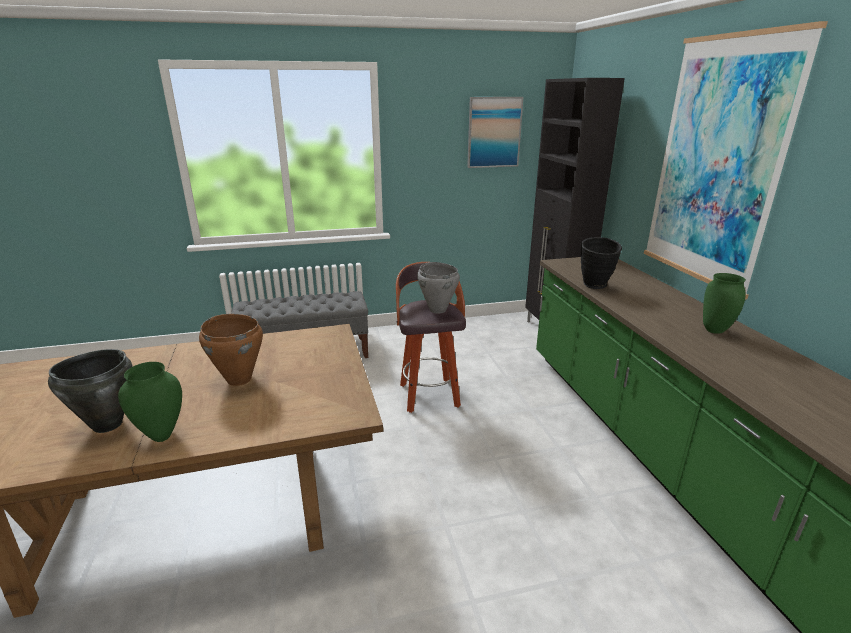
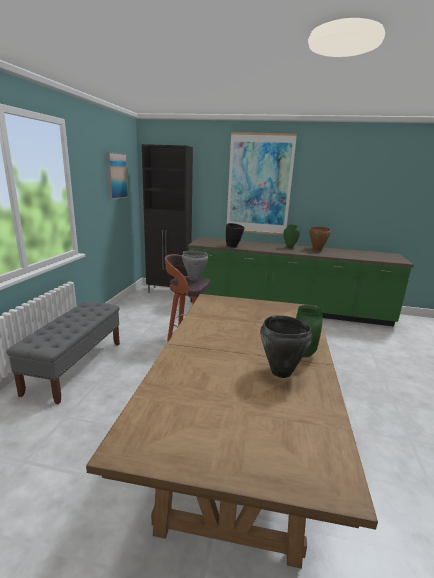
camera: 65 degrees left, 5 degrees down
(239, 379) = (248, 328): brown cooking pot -> brown cooking pot (317, 249)

